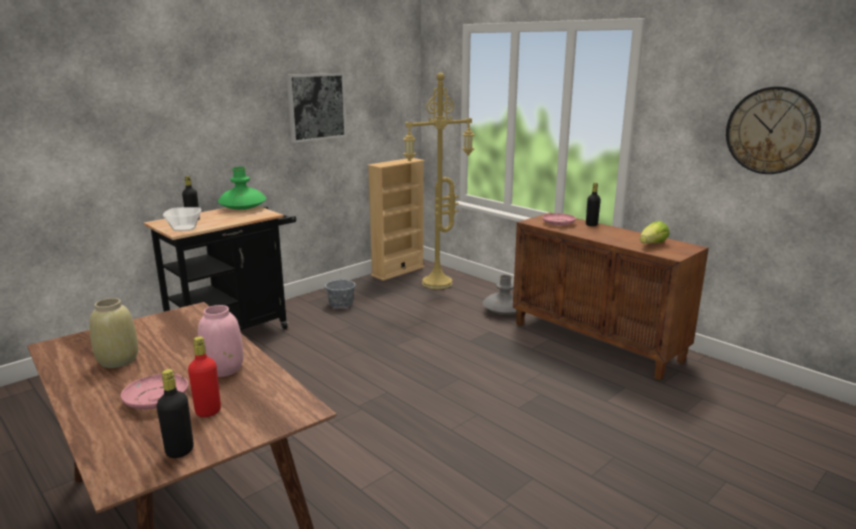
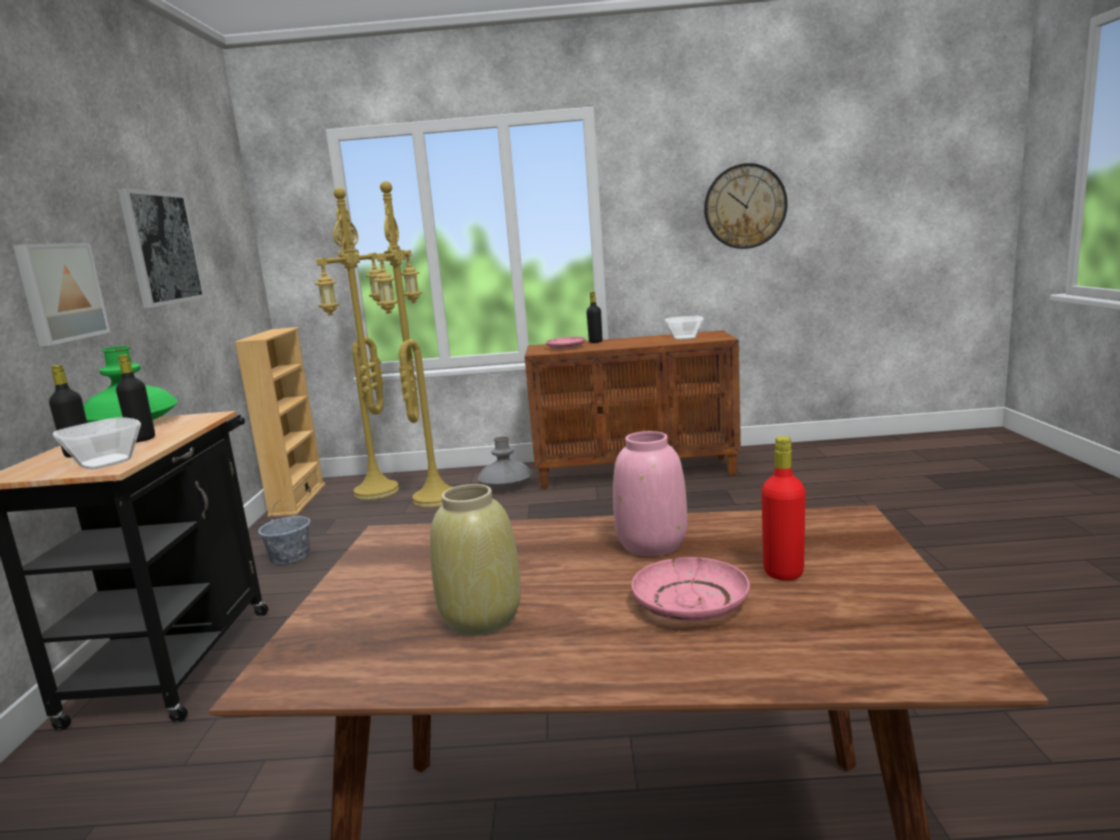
camera: 45 degrees left, 5 degrees down
(180, 451) = (894, 607): black bottle -> black bottle (142, 439)
(228, 134) = (59, 292): none -> picture
(453, 301) = (433, 498): none -> yellow floor lamp
(652, 244) = (685, 338): lettuce -> bowl

